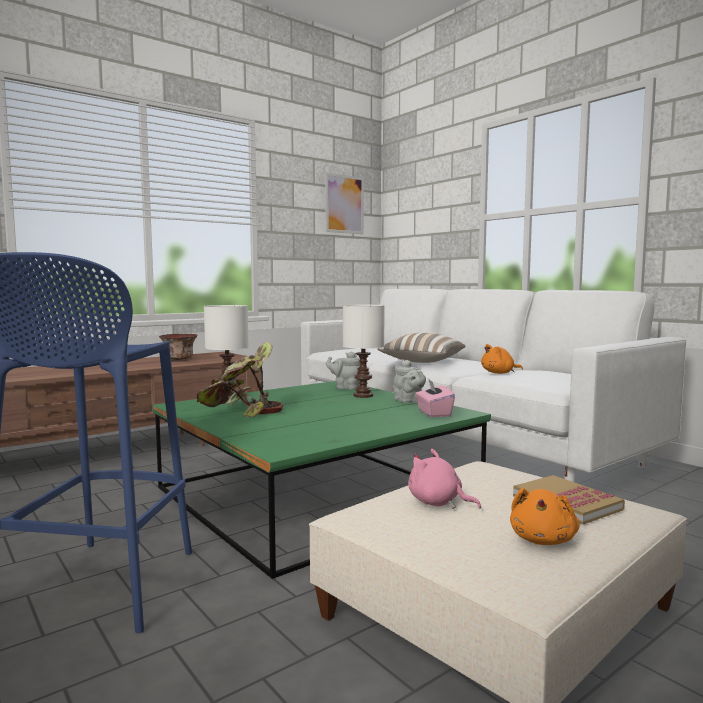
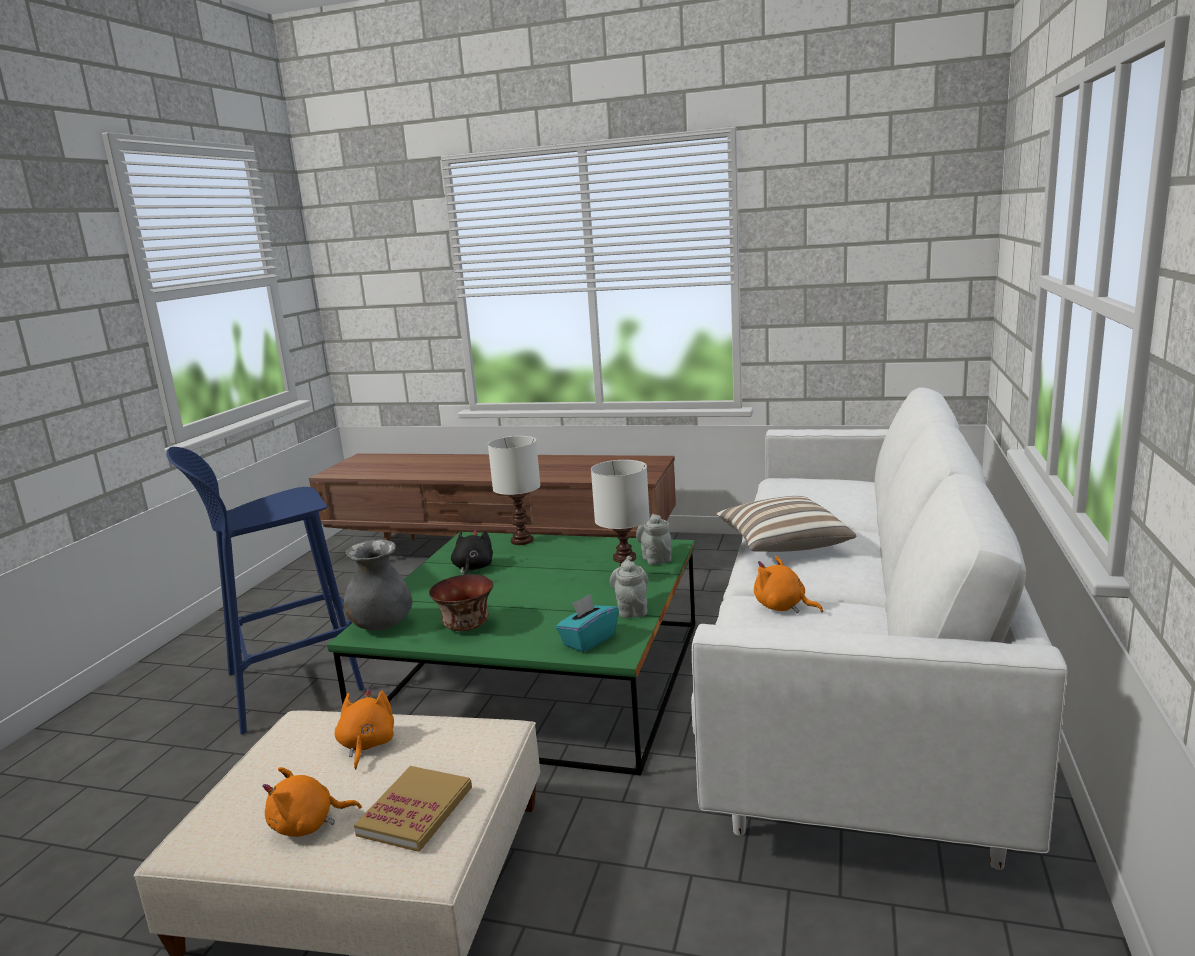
camera: 55 degrees right, 10 degrees up
(180, 359) = (589, 466): bowl -> bowl (467, 626)
(241, 412) = (472, 568): potted plant -> black plush toy
(278, 444) = (381, 625): none -> grey vase
(344, 204) = (907, 227): picture -> none
(409, 401) = (631, 609): grey teapot -> grey teapot turned 150 degrees clockwise
(433, 413) = (588, 640): pink tissue box -> turquoise tissue box
(438, 503) = (366, 745): pink plush toy -> orange plush toy

